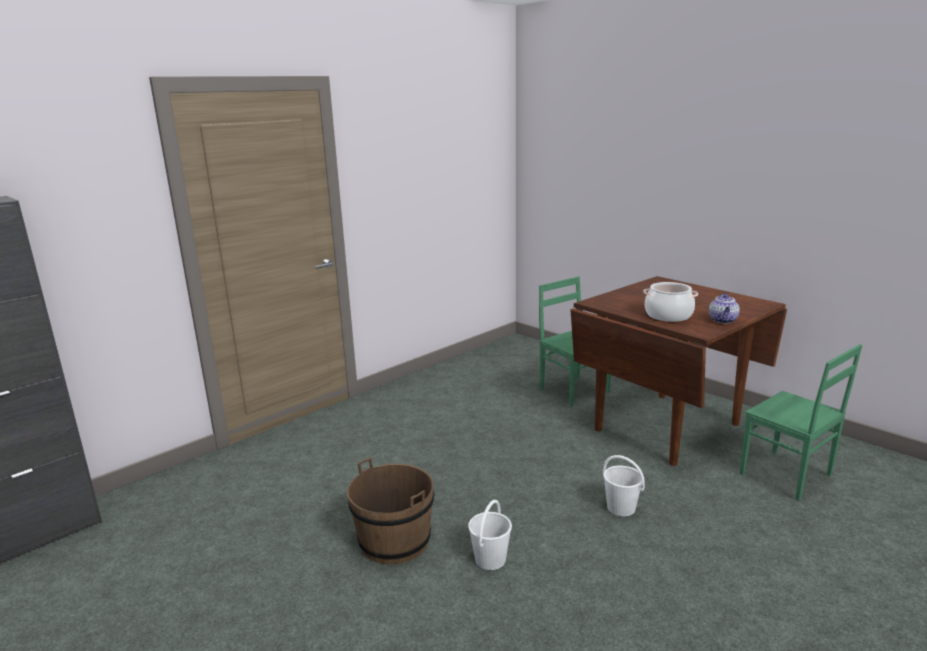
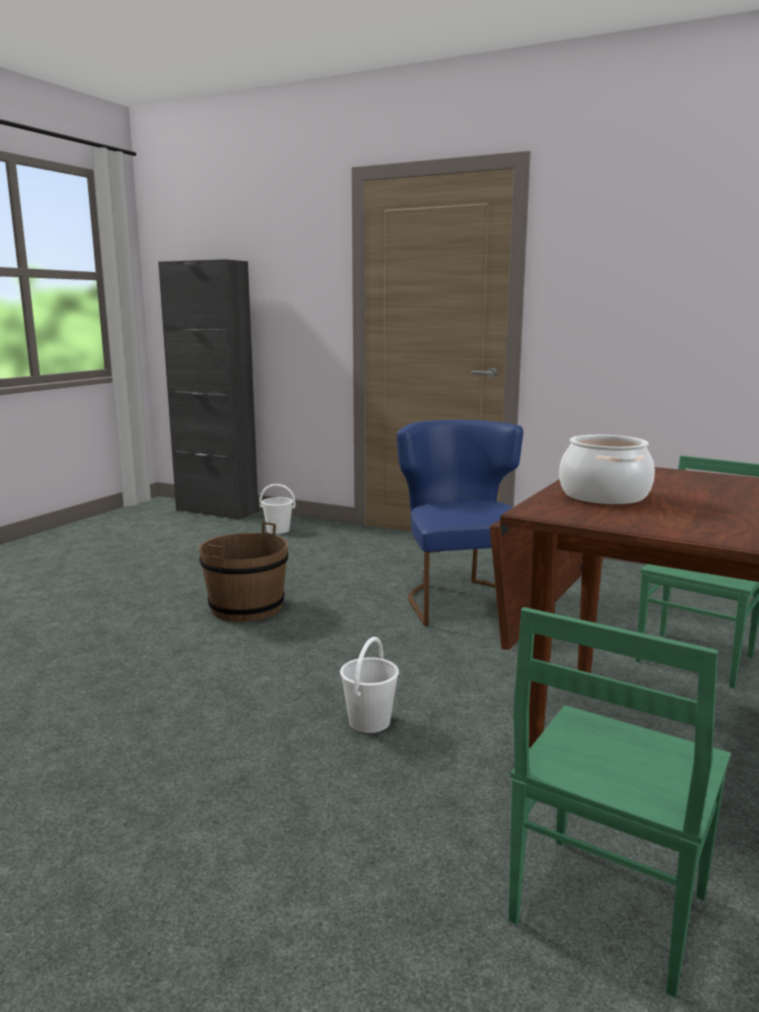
camera: 70 degrees right, 5 degrees down
(448, 436) = (462, 599): none -> blue chair
(490, 560) = (230, 653): white bucket -> white bucket (277, 530)
(723, 320) = (631, 522): teapot -> none

